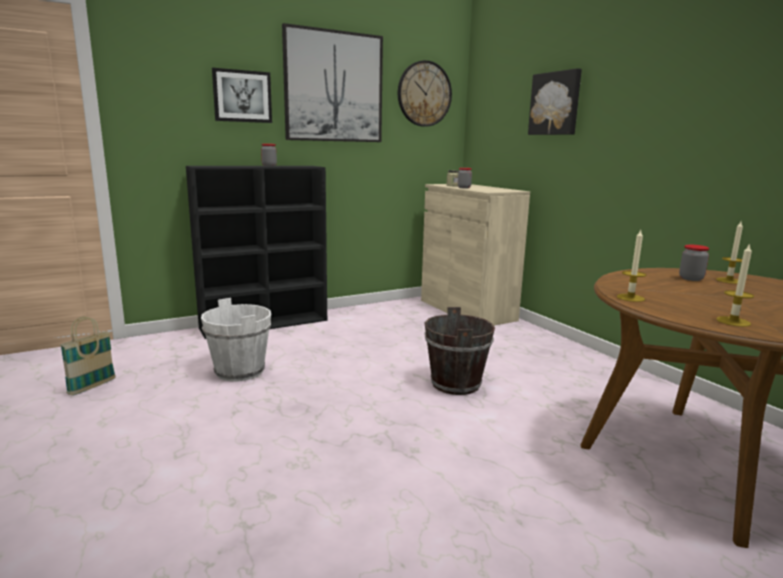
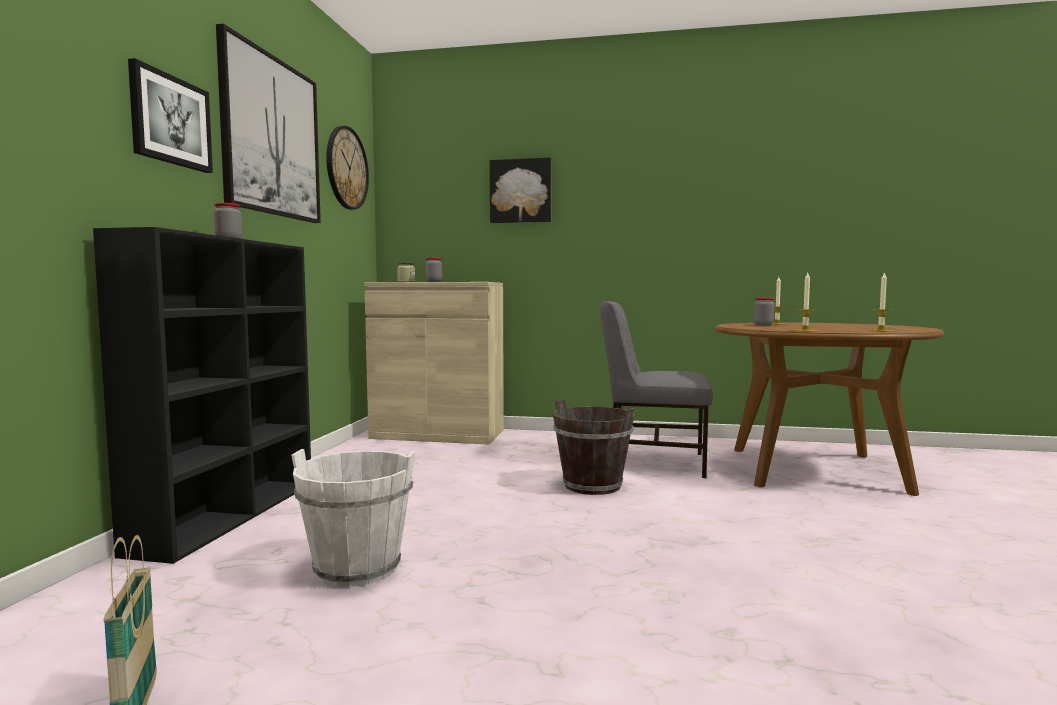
camera: 50 degrees left, 10 degrees down
(556, 388) = (653, 462): none -> grey chair

